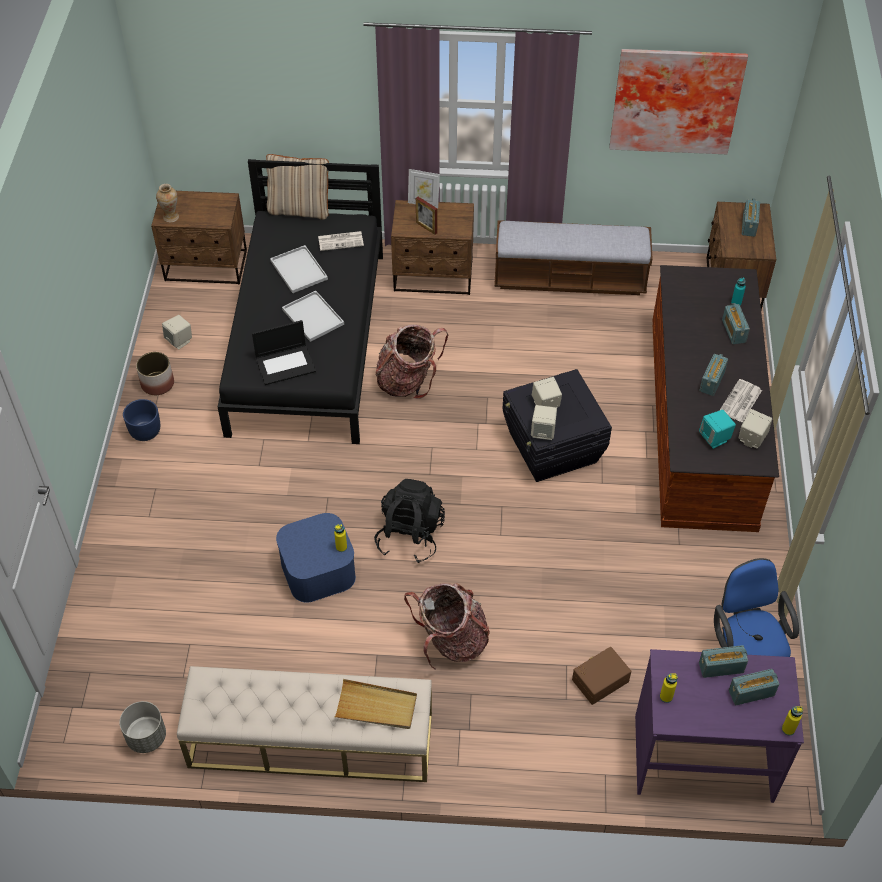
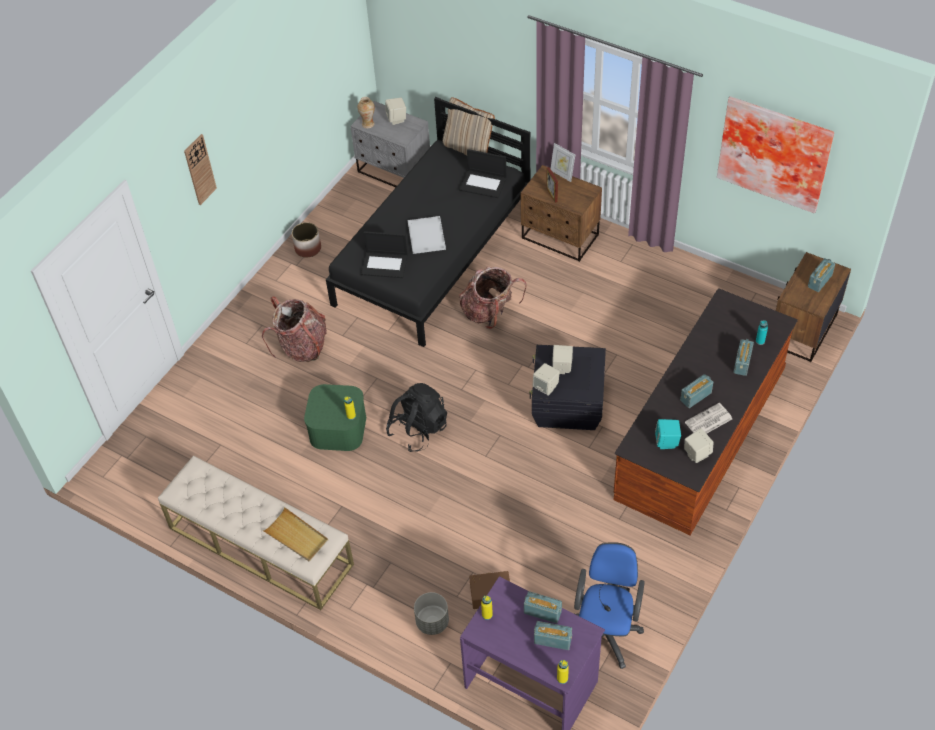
camera: 30 degrees right, 0 degrees up
(51, 316) = (199, 169): none -> wall clock
(145, 431) = (279, 280): blue planter -> none
(146, 737) = (156, 496): grey planter -> grey planter (432, 621)
(179, 341) = (342, 222): beige speaker -> beige speaker (396, 119)
(206, 266) = (394, 171): brown nightstand -> grey nightstand
(300, 270) = (439, 196): white tray -> none
(317, 569) = (337, 428): blue storage box -> green storage box
(341, 241) = (483, 184): newspaper -> laptop
(451, 641) = (400, 518): backpack -> backpack (302, 347)
(570, 279) = (668, 276): bench -> none

